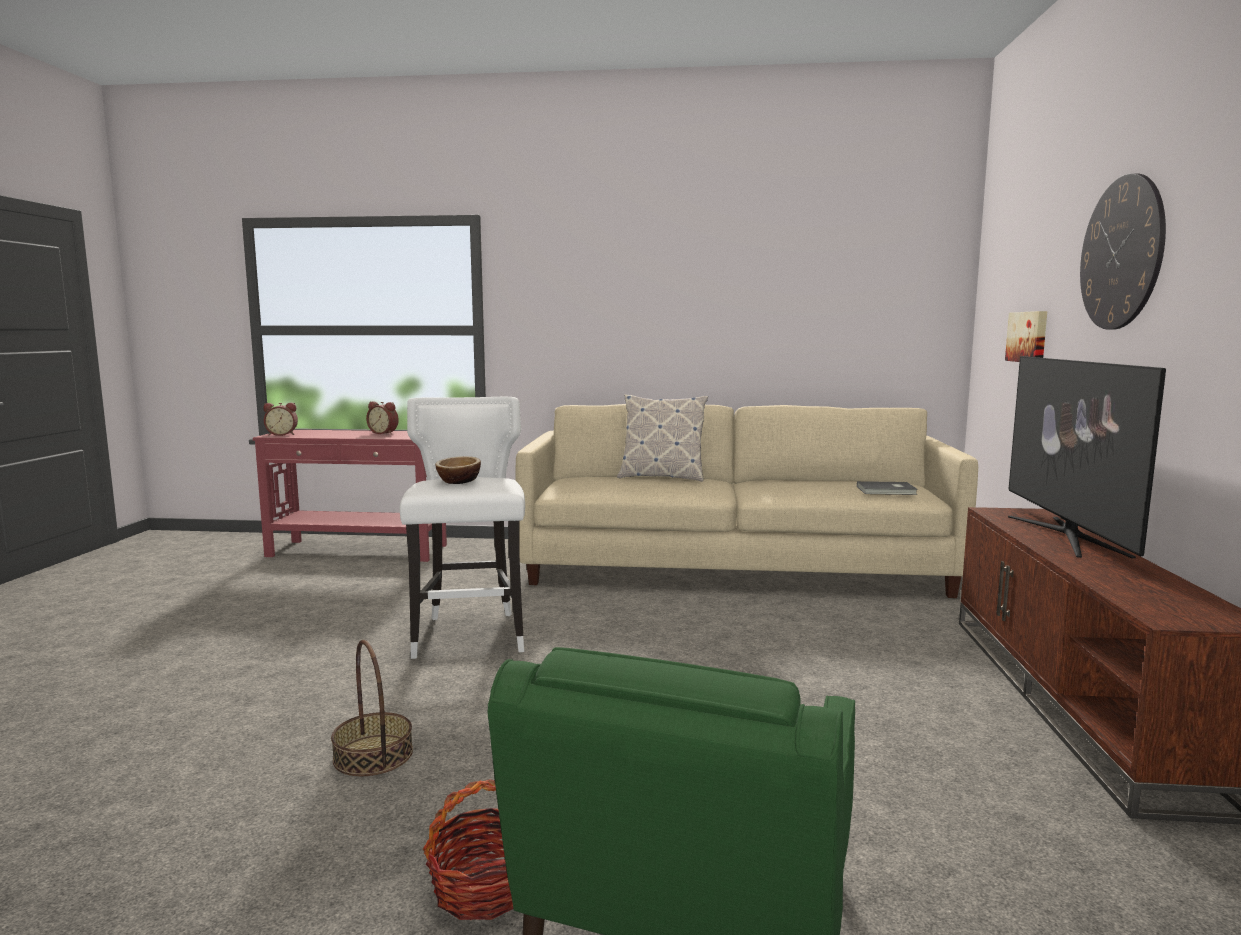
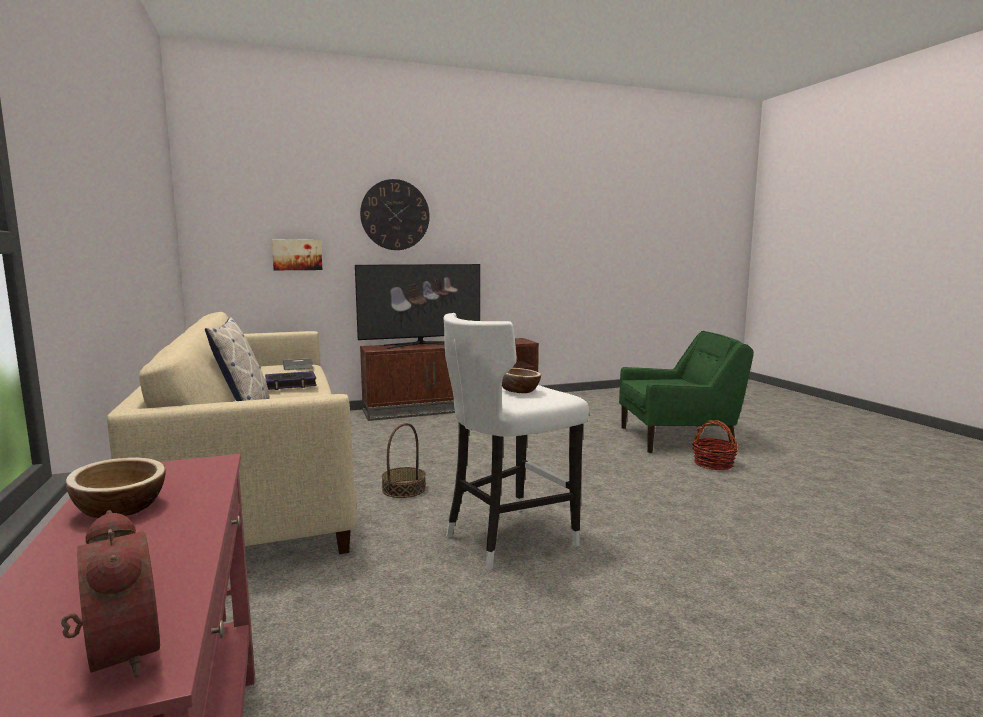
camera: 115 degrees left, 0 degrees up
(373, 755) = (692, 509): basket -> basket (404, 489)
(384, 433) = (120, 508): alarm clock -> bowl
(769, 488) = (290, 384): none -> book

